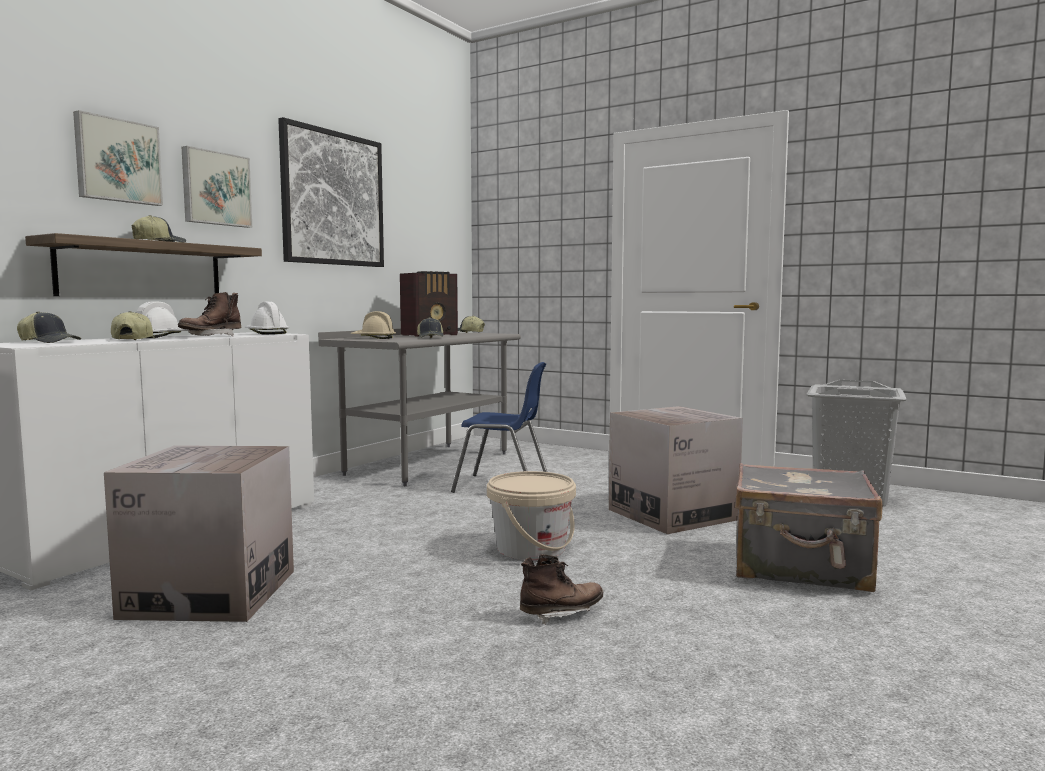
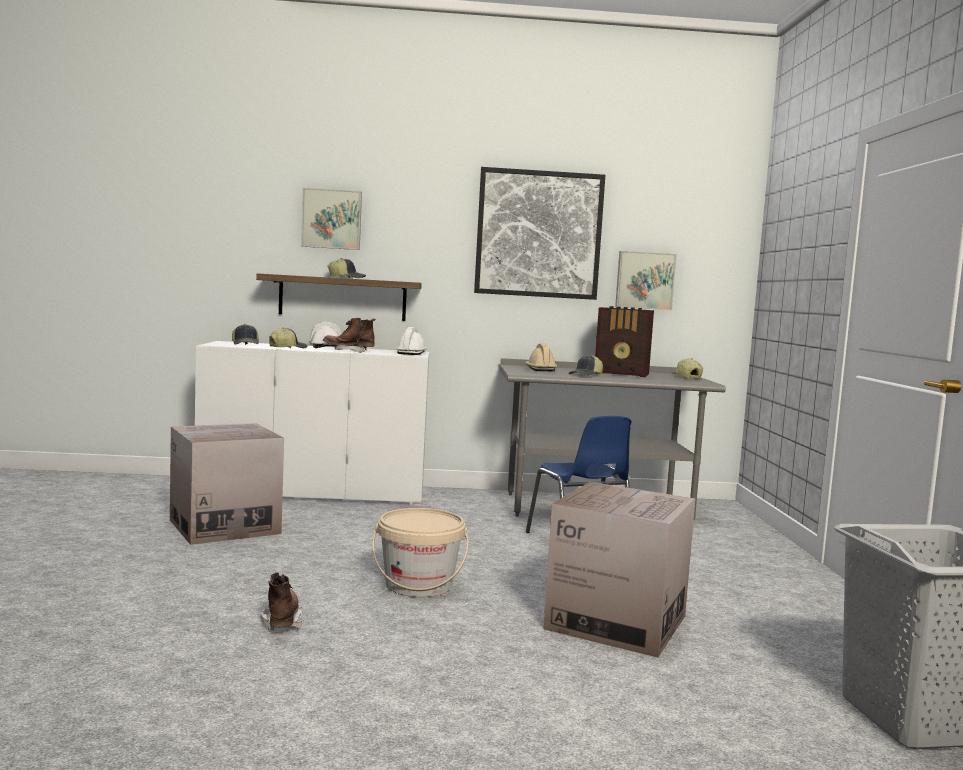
camera: 55 degrees right, 0 degrees up
(215, 189) = (411, 233): picture -> picture (644, 280)
(561, 614) = (281, 621): brown boot -> brown boot turned 135 degrees counterclockwise
(801, 568) = (527, 708): grey suitcase -> none

